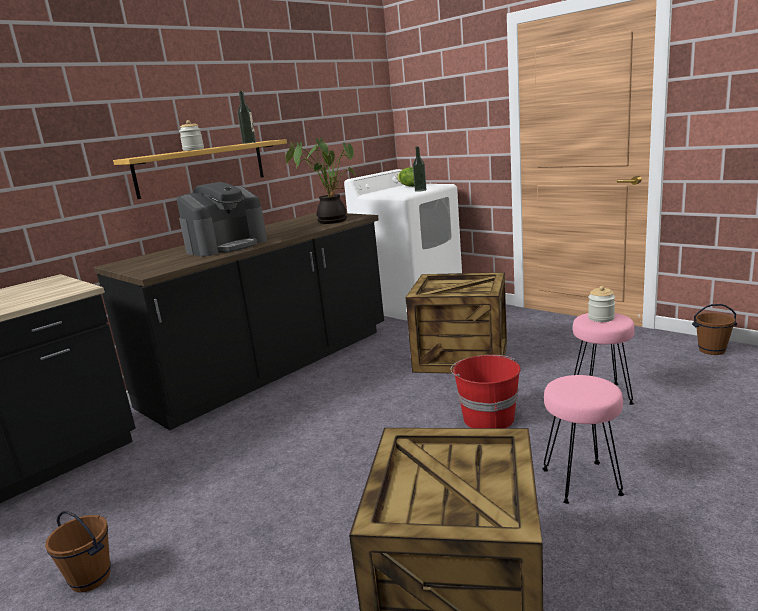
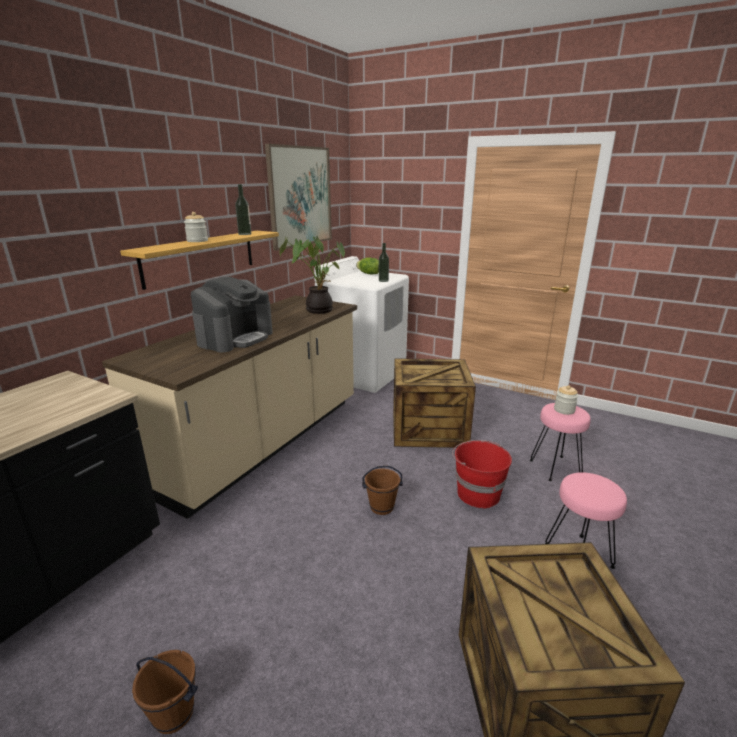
camera: 15 degrees left, 5 degrees up
(272, 368) = (263, 442): black counter -> beige counter
(322, 104) = (300, 197): none -> picture
(711, 350) = (614, 423): brown bucket -> brown bucket (382, 507)

